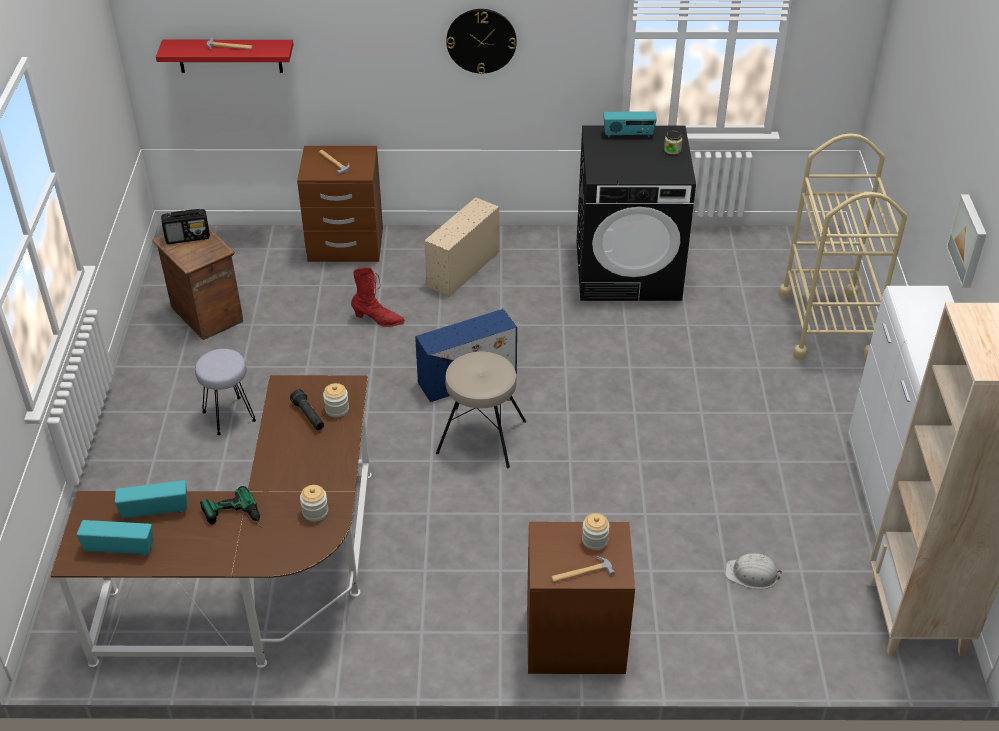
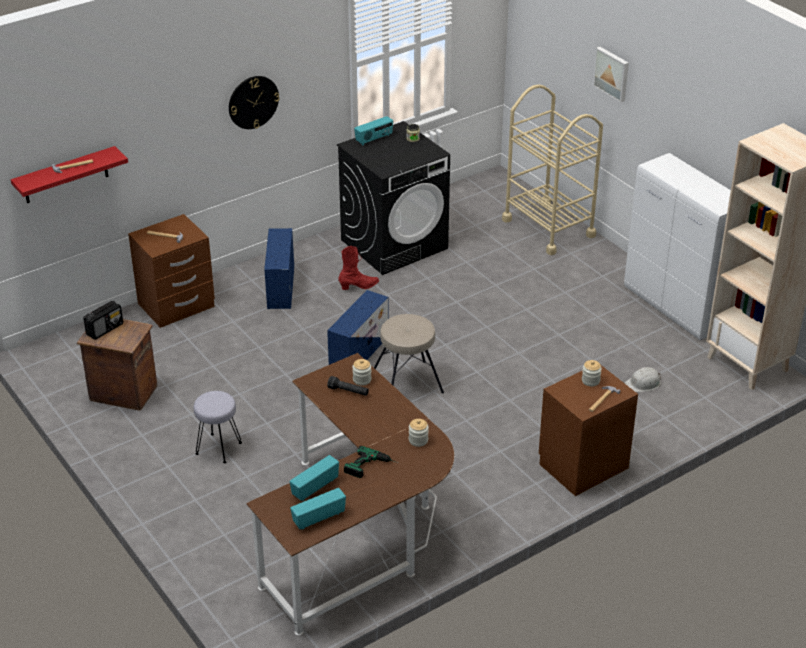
camera: 35 degrees left, 5 degrees down
(378, 320) = (257, 343): red boot -> red boot (359, 286)
(462, 269) = (281, 288): beige storage box -> blue storage box
(969, 240) = (678, 117): picture -> picture (612, 73)

